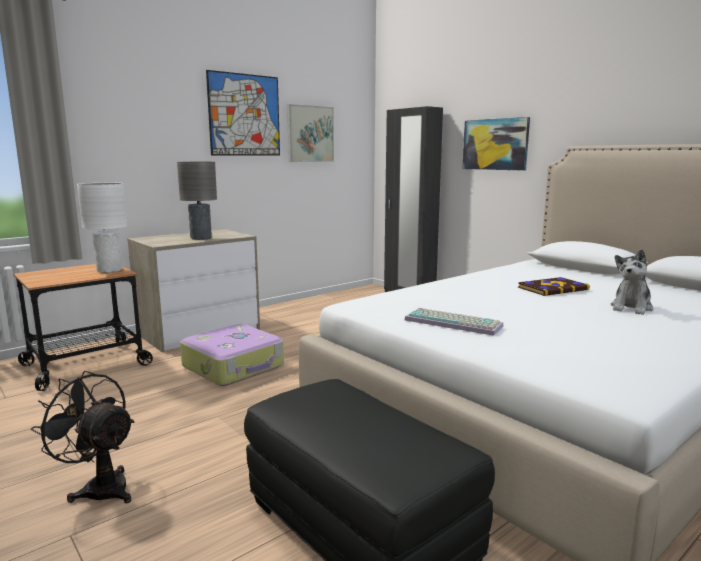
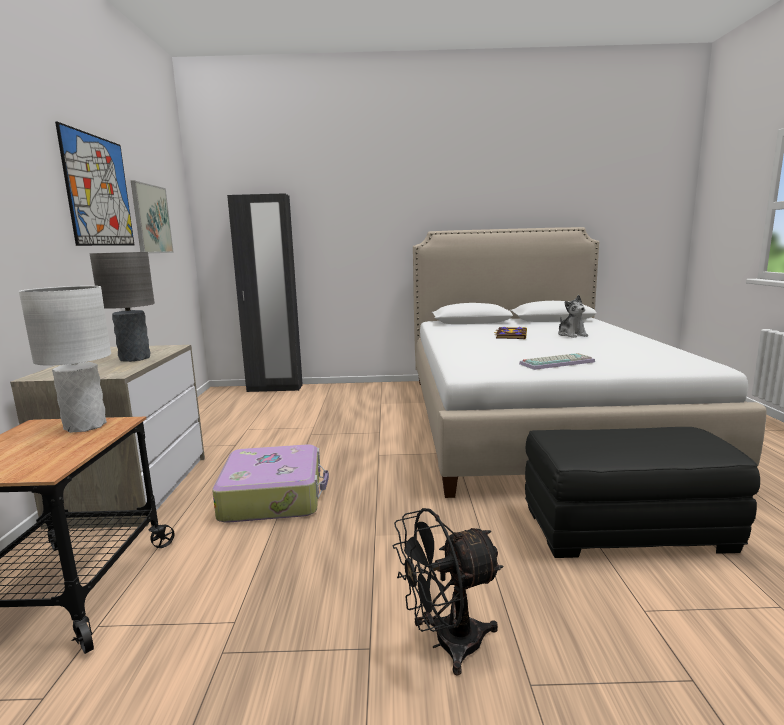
camera: 50 degrees left, 0 degrees up
(495, 144) = (352, 231): picture -> none

